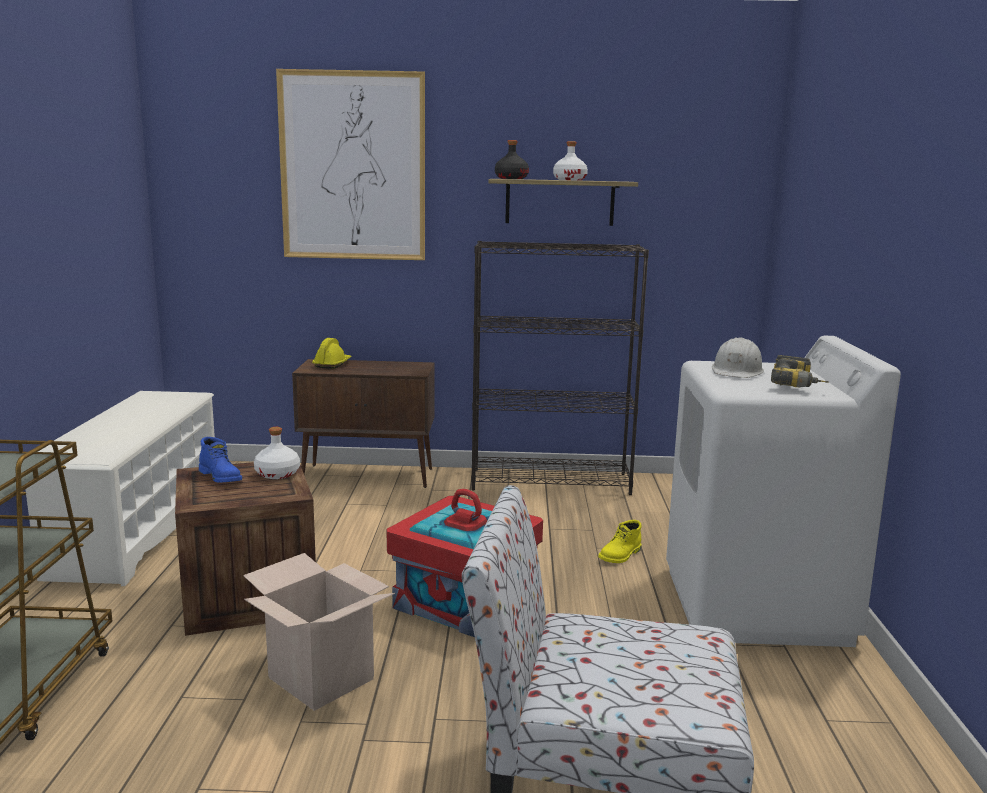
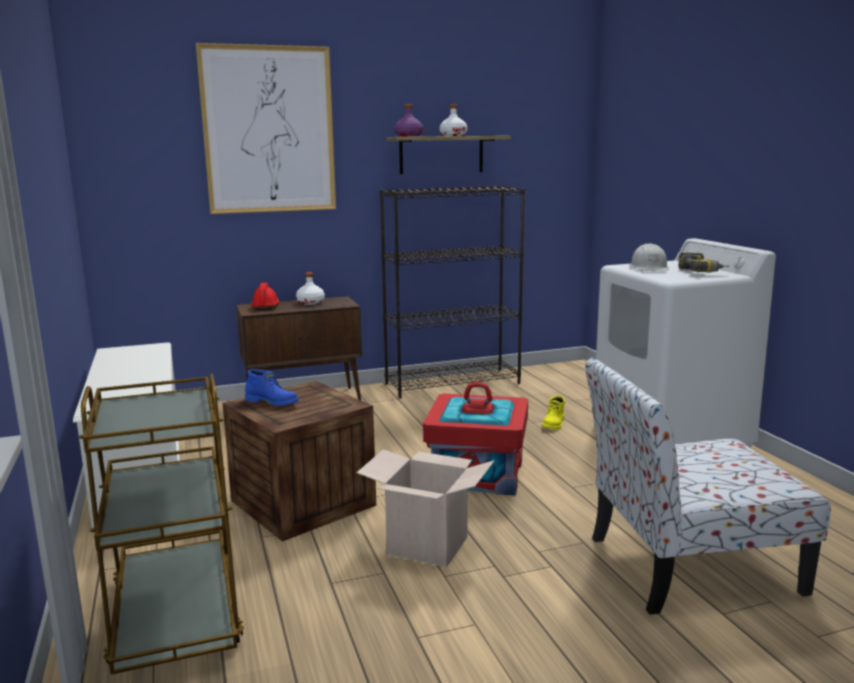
camera: 20 degrees left, 0 degrees up
(277, 474) = (316, 393): white bottle -> white bottle (310, 303)
(332, 364) = (266, 306): yellow hard hat -> red hard hat
(511, 178) = (408, 136): black bottle -> purple bottle

